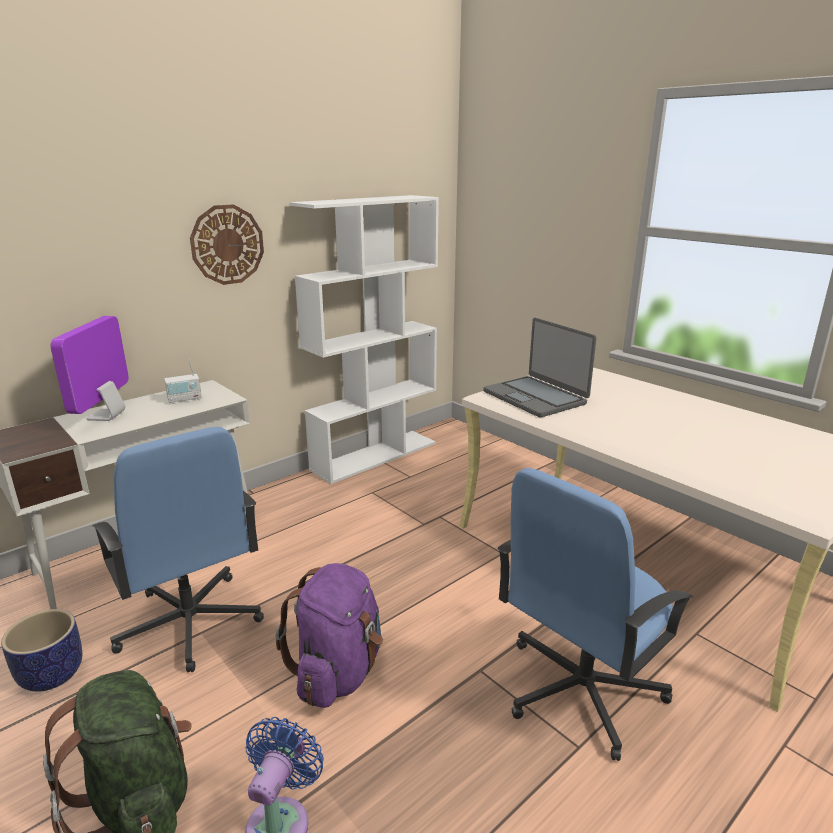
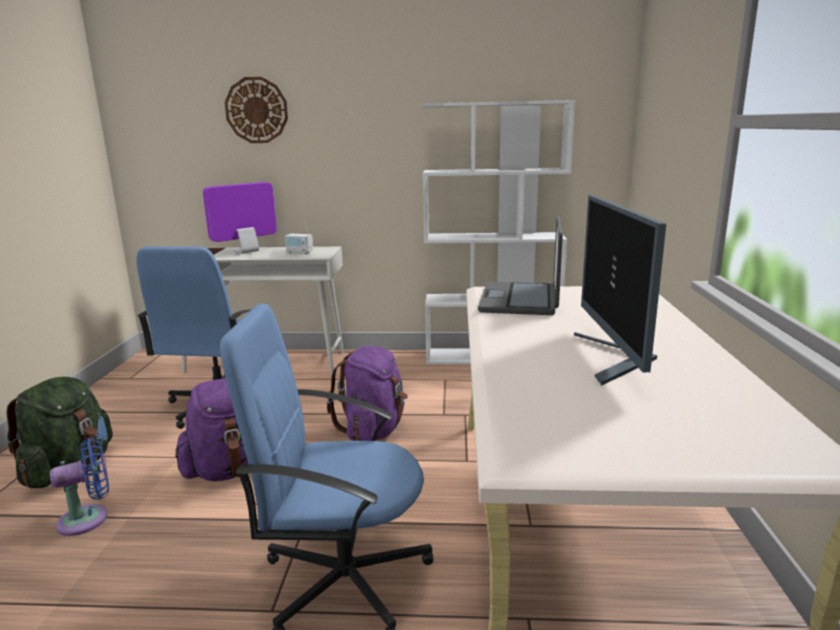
camera: 45 degrees right, 5 degrees down
(51, 674) = (137, 399): planter -> none
(227, 245) = (365, 138): wall clock -> wall clock (256, 110)
(394, 566) = (373, 430): none -> purple backpack
(692, 427) = (615, 359): none -> monitor

